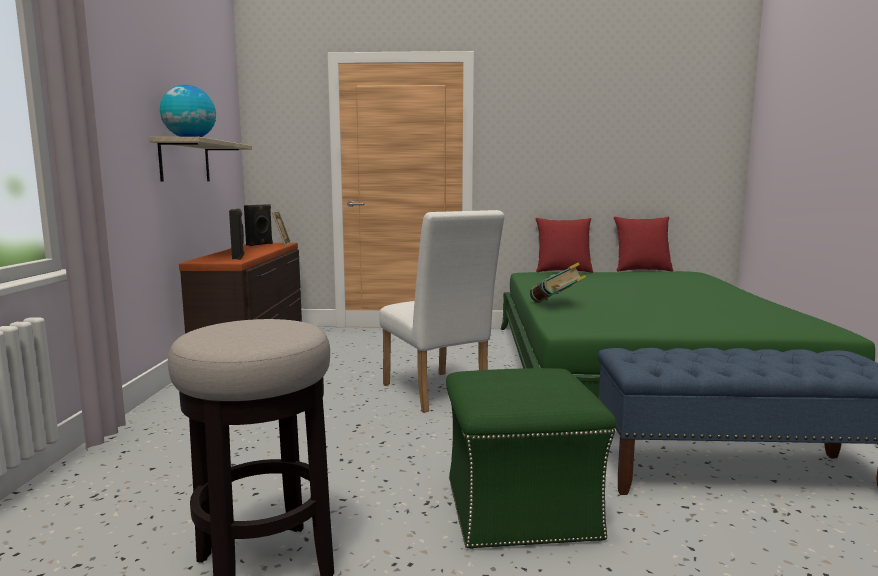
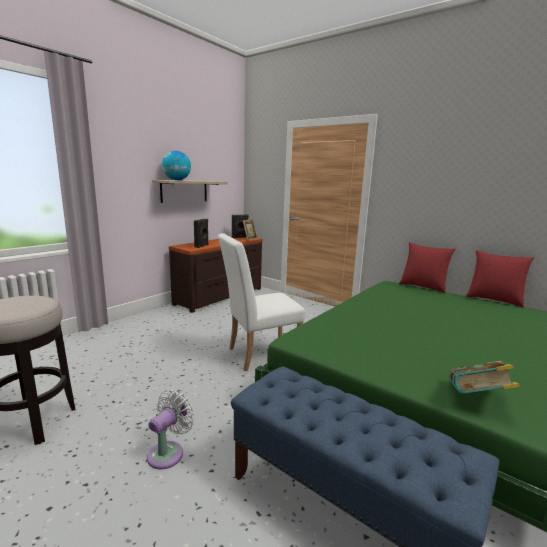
camera: 35 degrees right, 5 degrees up
(438, 394) = (258, 354): white chair -> white chair turned 60 degrees clockwise
(518, 508) = (168, 452): green ottoman -> white fan
(556, 305) = (339, 317): book -> book (477, 400)

